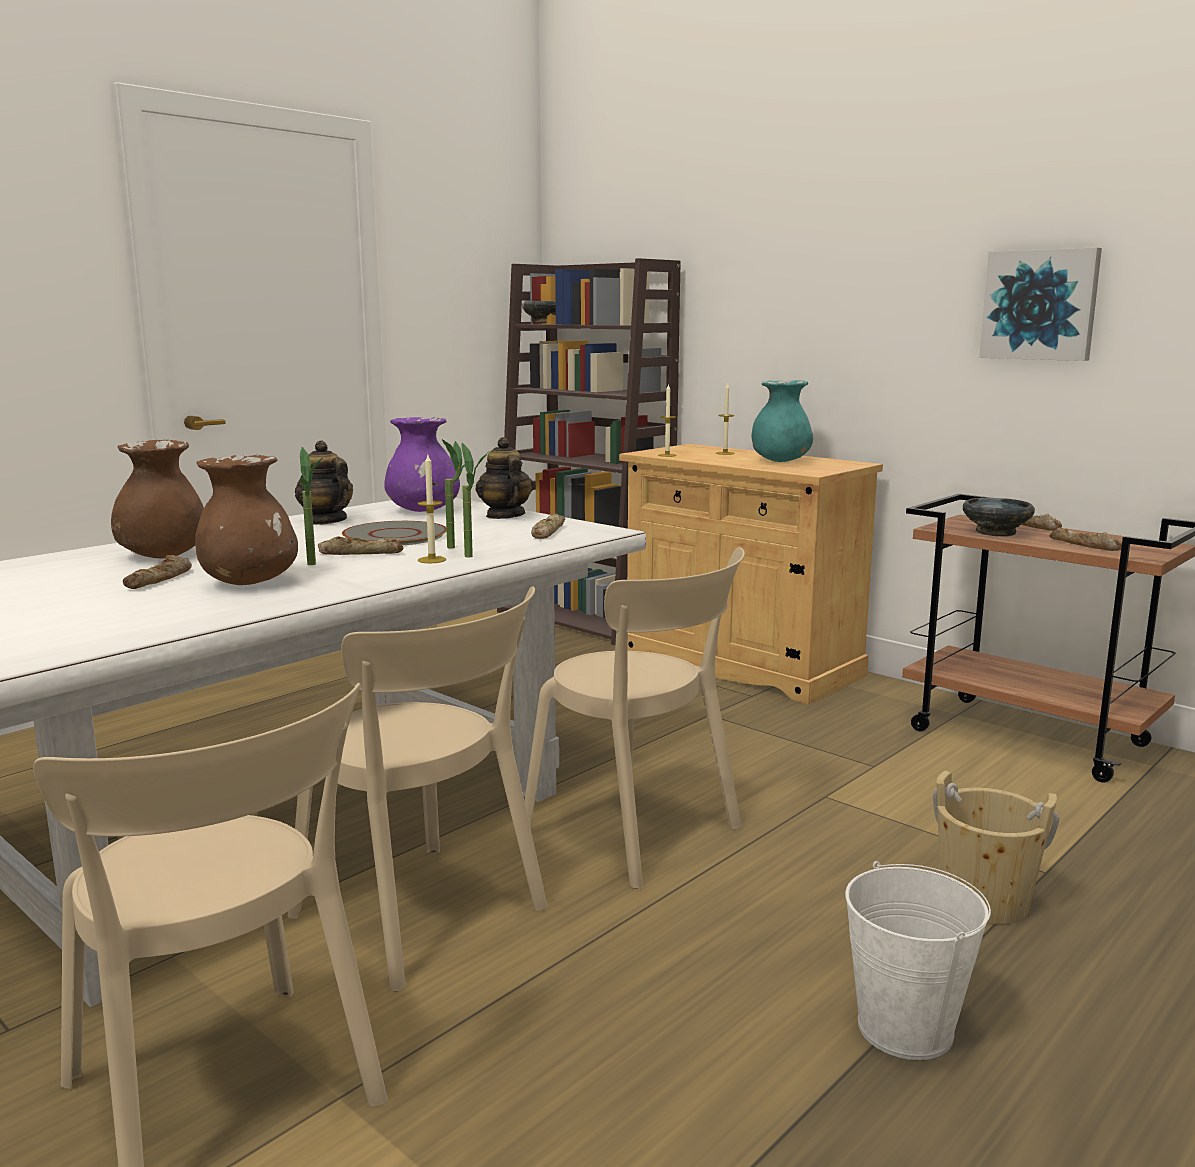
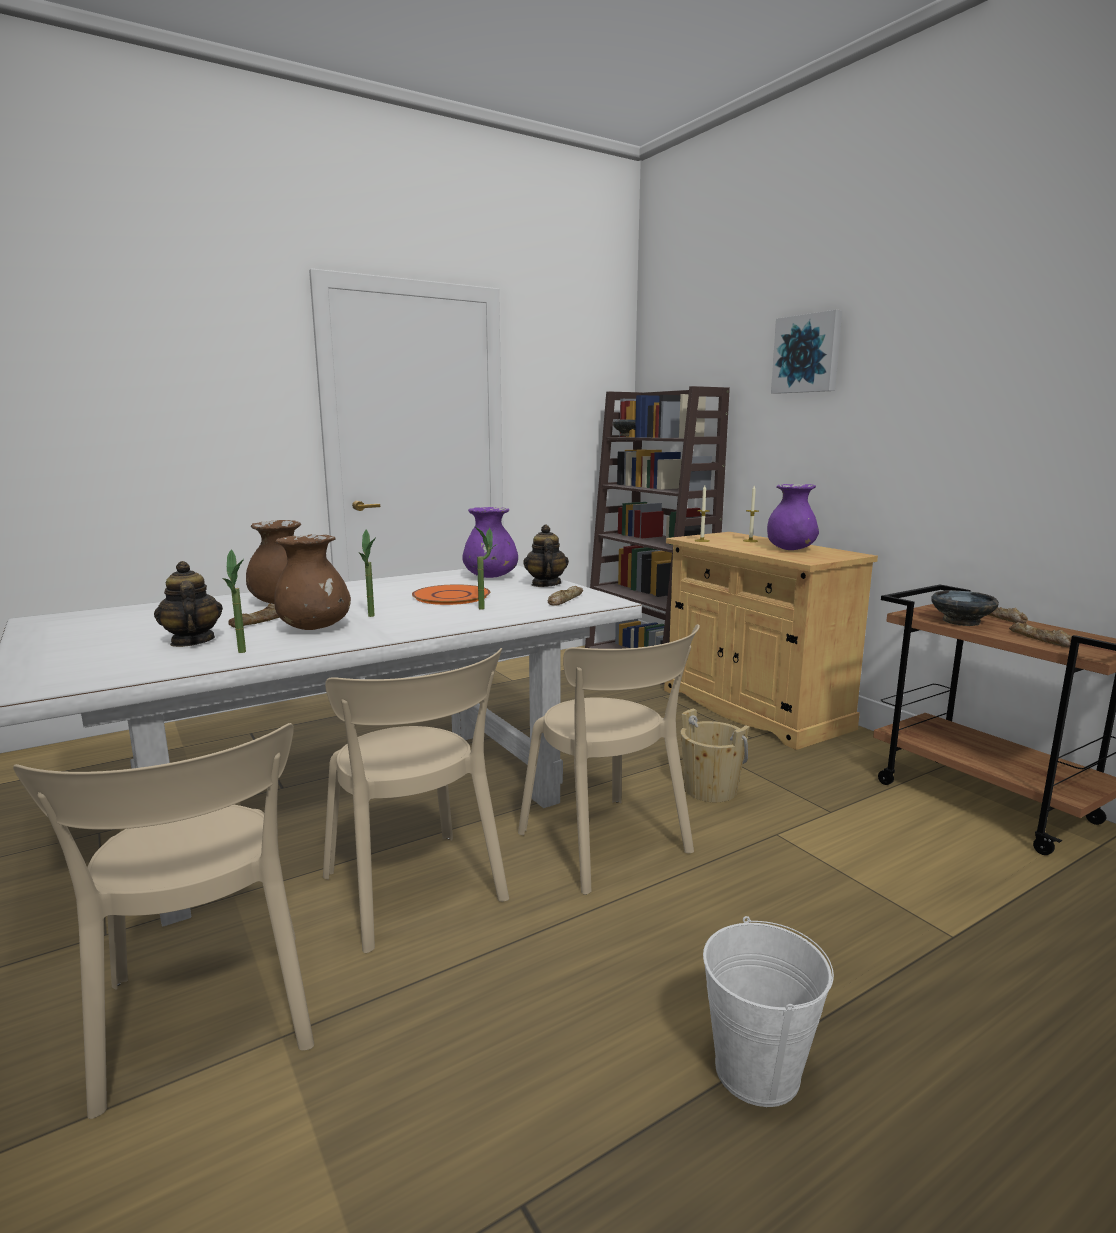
camera: 15 degrees right, 0 degrees up
(326, 521) = (416, 581): teapot -> teapot (192, 641)
(360, 553) = (413, 609): bread -> none
(396, 536) = (452, 596): grey plate -> orange plate
(432, 560) = (457, 618): candle -> none
(474, 557) = (490, 618): potted plant -> potted plant (243, 653)
(781, 461) = (790, 549): turquoise vase -> purple vase
(984, 901) = (881, 956): beige bucket -> beige bucket (710, 790)
(1040, 305) = (1021, 423): picture -> picture (807, 354)

